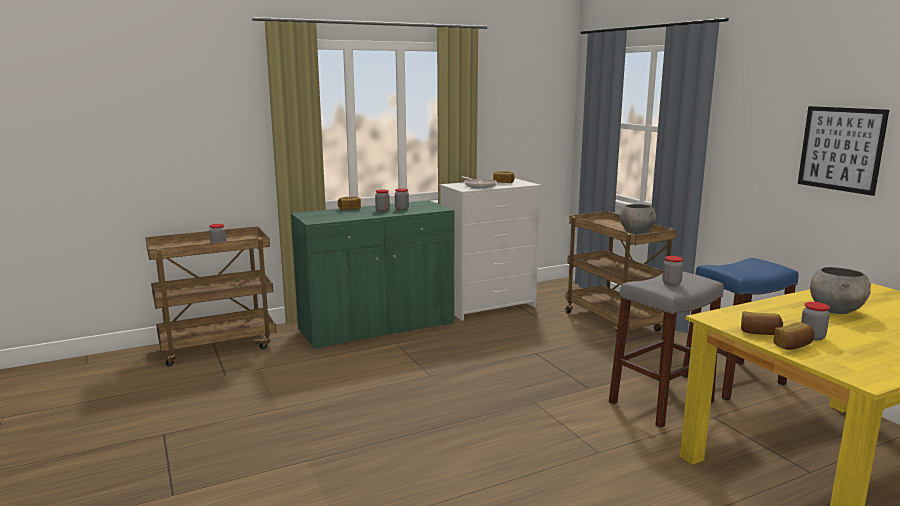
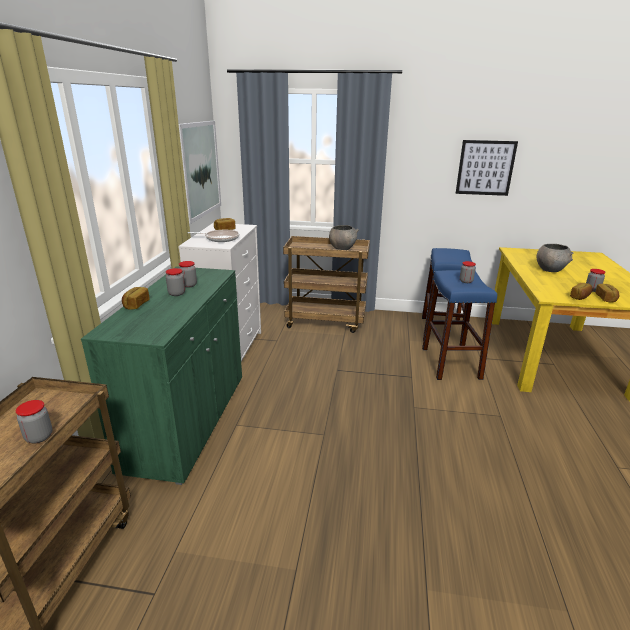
camera: 55 degrees left, 10 degrees up
(529, 127) = (199, 169): none -> picture
(661, 402) = (450, 363): grey stool -> blue stool

